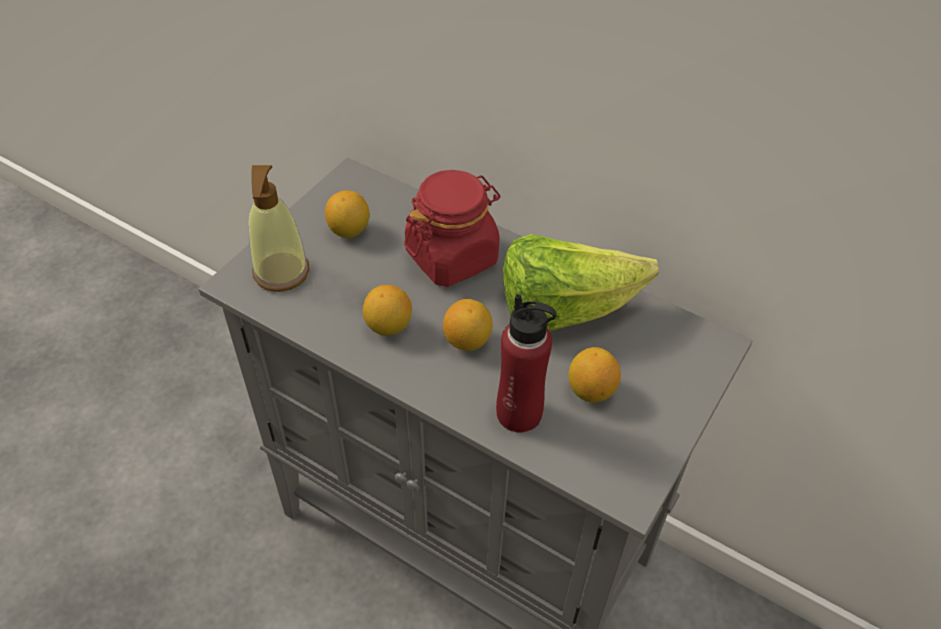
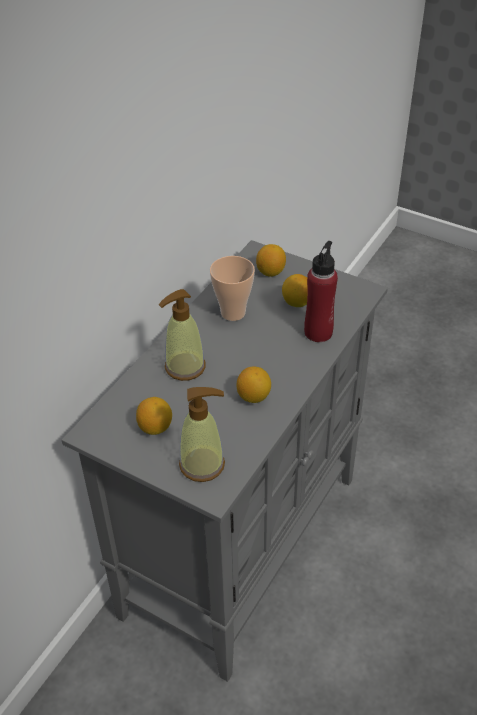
camera: 90 degrees left, 5 degrees down
(452, 257) = (184, 367): red jar -> soap dispenser
(467, 340) = (263, 356): lemon -> lemon (270, 272)
(564, 310) = (233, 312): lettuce -> cup

